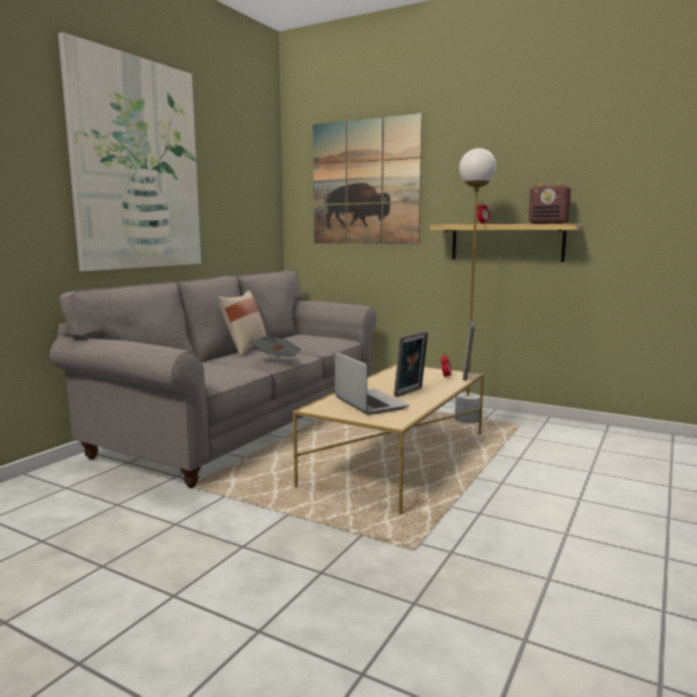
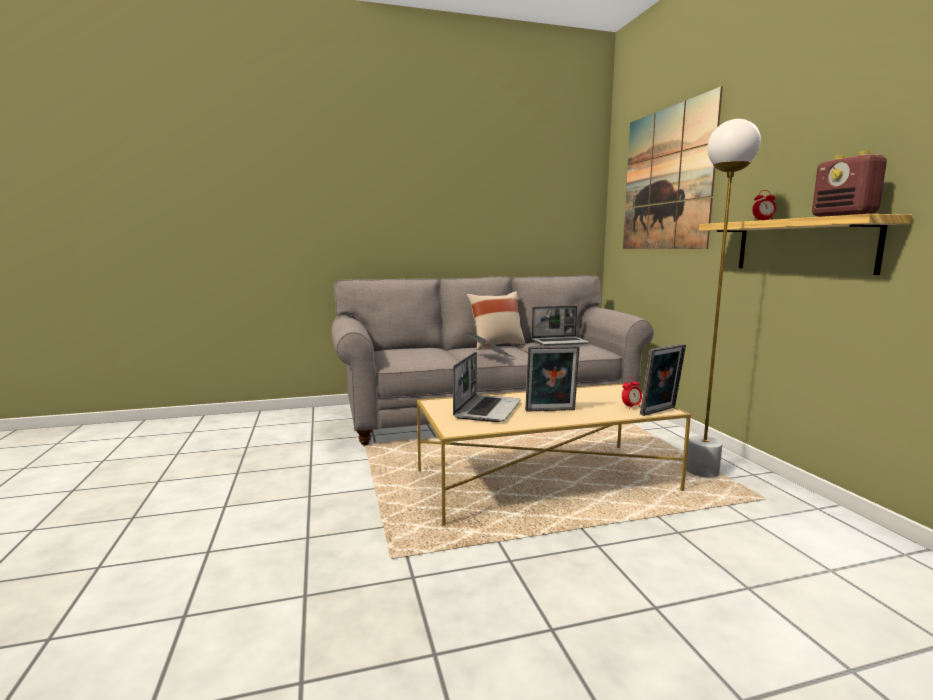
camera: 45 degrees right, 0 degrees up
(137, 165) = (426, 181): picture -> none
(297, 338) = (560, 342): none -> laptop

